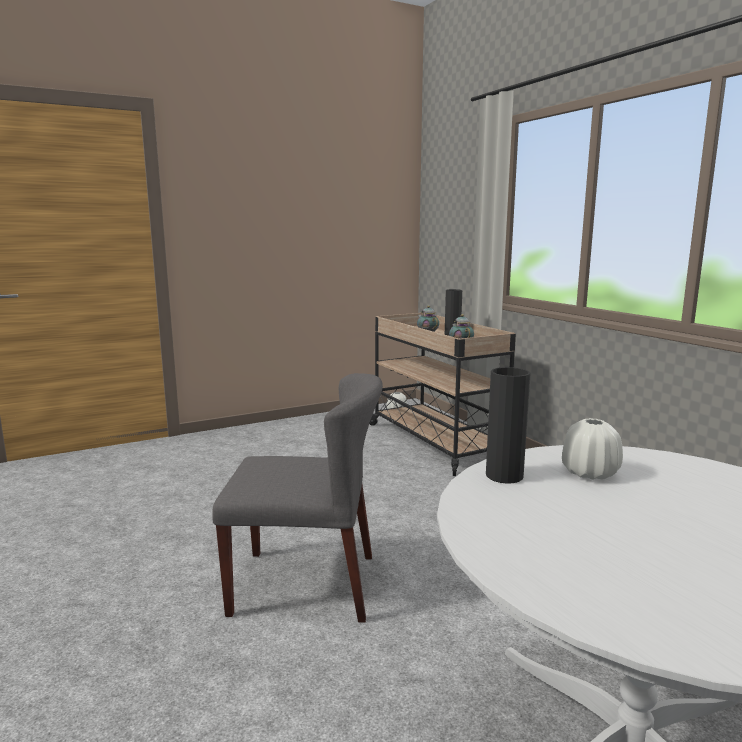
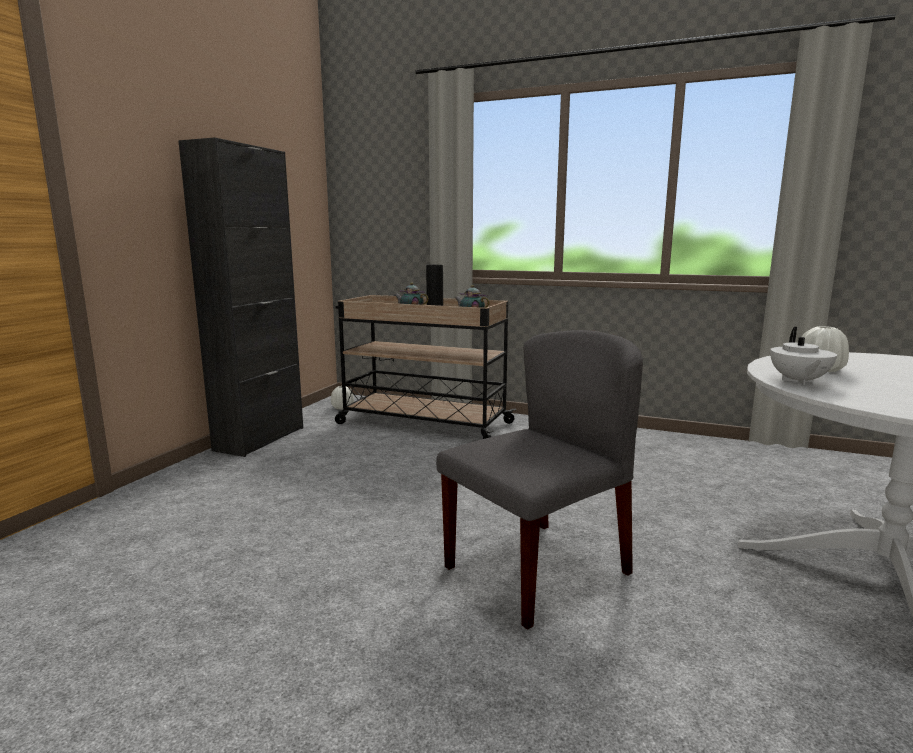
camera: 40 degrees left, 0 degrees up
(302, 422) = (260, 439): none -> black cabinet
(504, 476) = (798, 381): black vase -> white teapot

